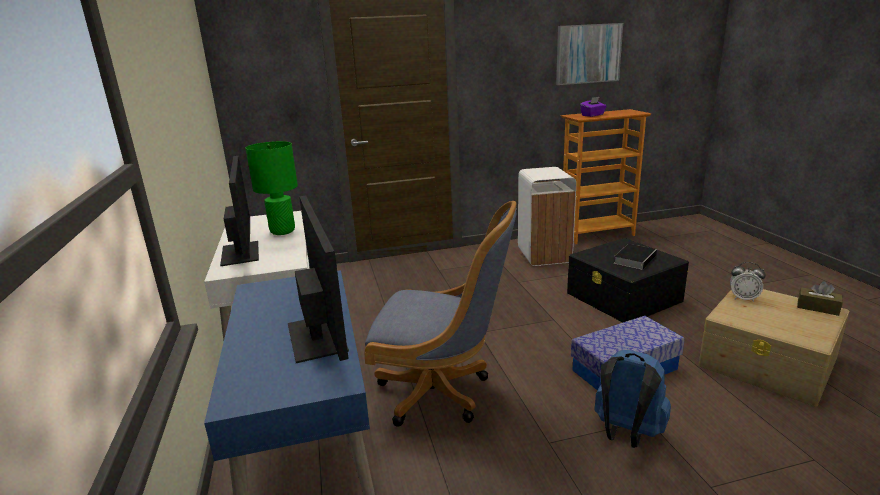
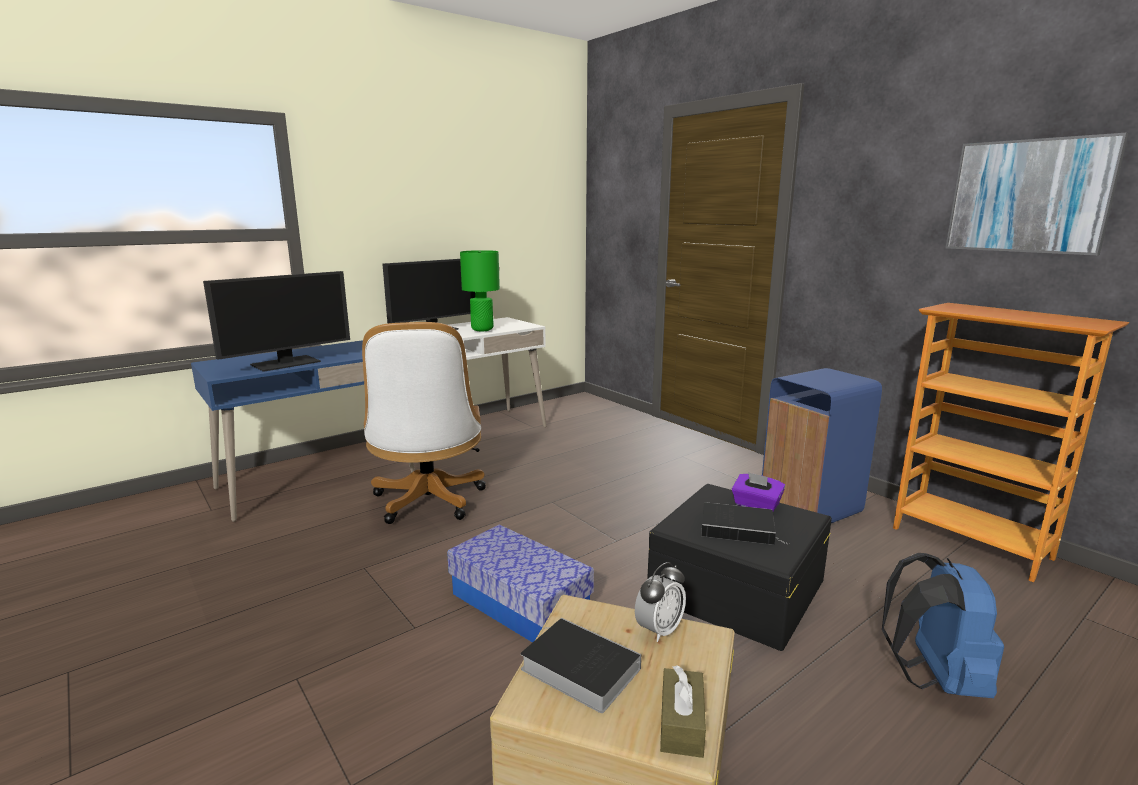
camera: 65 degrees right, 5 degrees down
(443, 394) = (429, 505): blue office chair -> white office chair
(544, 255) = (811, 509): white trash can -> blue trash can
(592, 115) = (984, 311): purple tissue box -> purple tissue box (756, 505)
(626, 434) = (385, 613): blue backpack -> blue backpack (934, 679)
(743, 298) = (659, 630): alarm clock -> alarm clock turned 135 degrees counterclockwise
(782, 324) = (576, 668): none -> book

